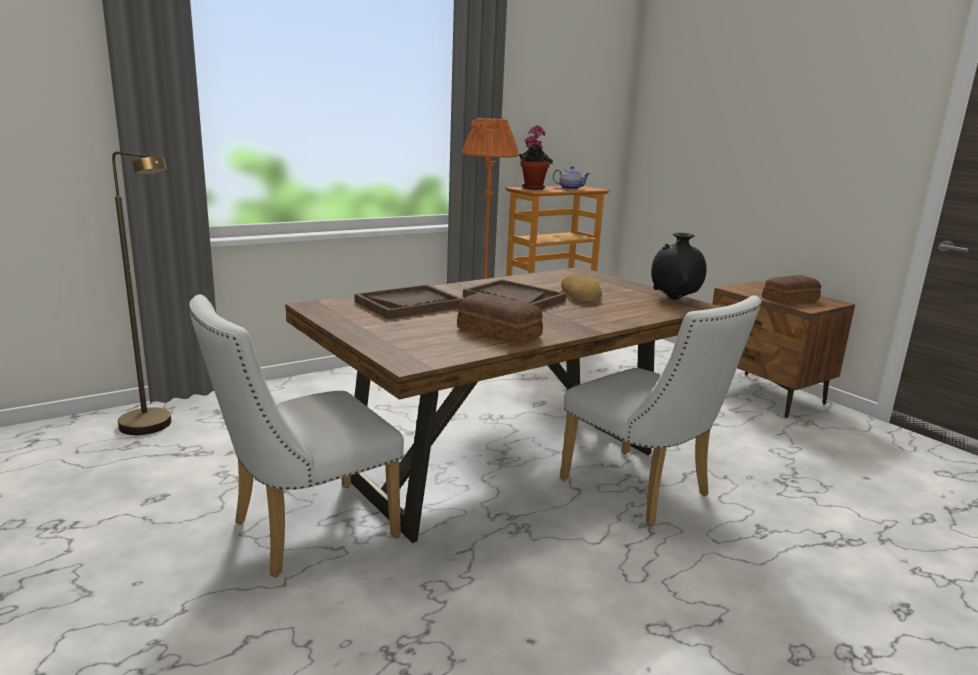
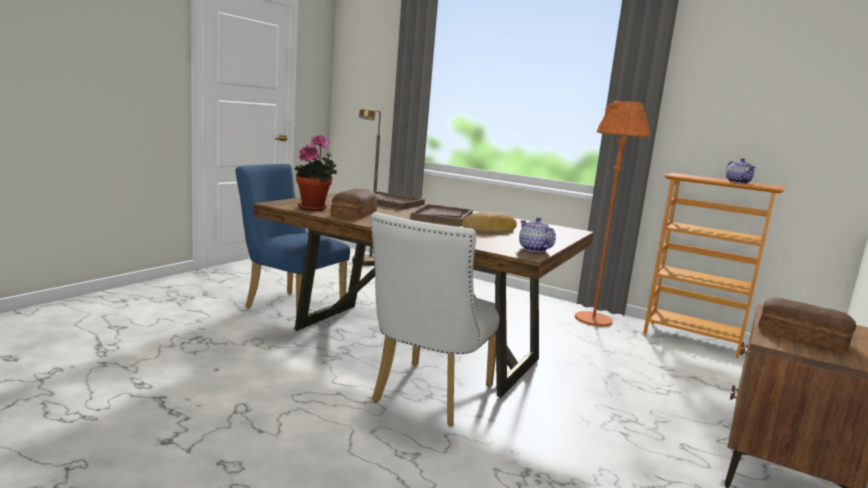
camera: 65 degrees right, 5 degrees down
(303, 532) = (289, 306): white chair -> blue chair
(533, 188) = (697, 176): potted plant -> potted plant (315, 208)
(674, 299) = (533, 249): black vase -> teapot

